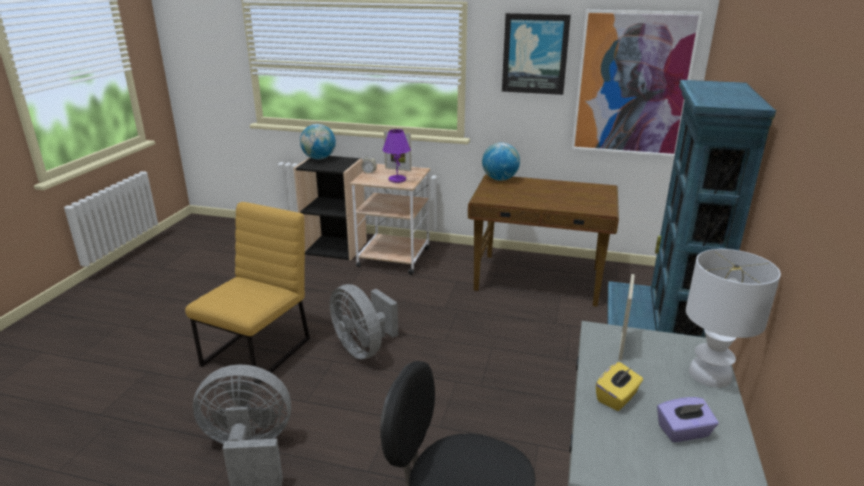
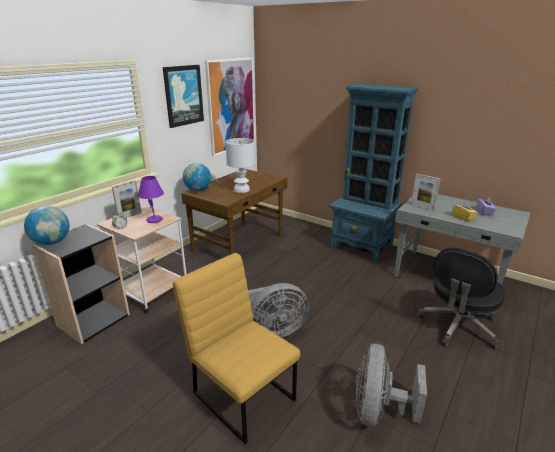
camera: 70 degrees left, 0 degrees up
(711, 375) = (445, 198): white table lamp -> white table lamp (242, 190)

